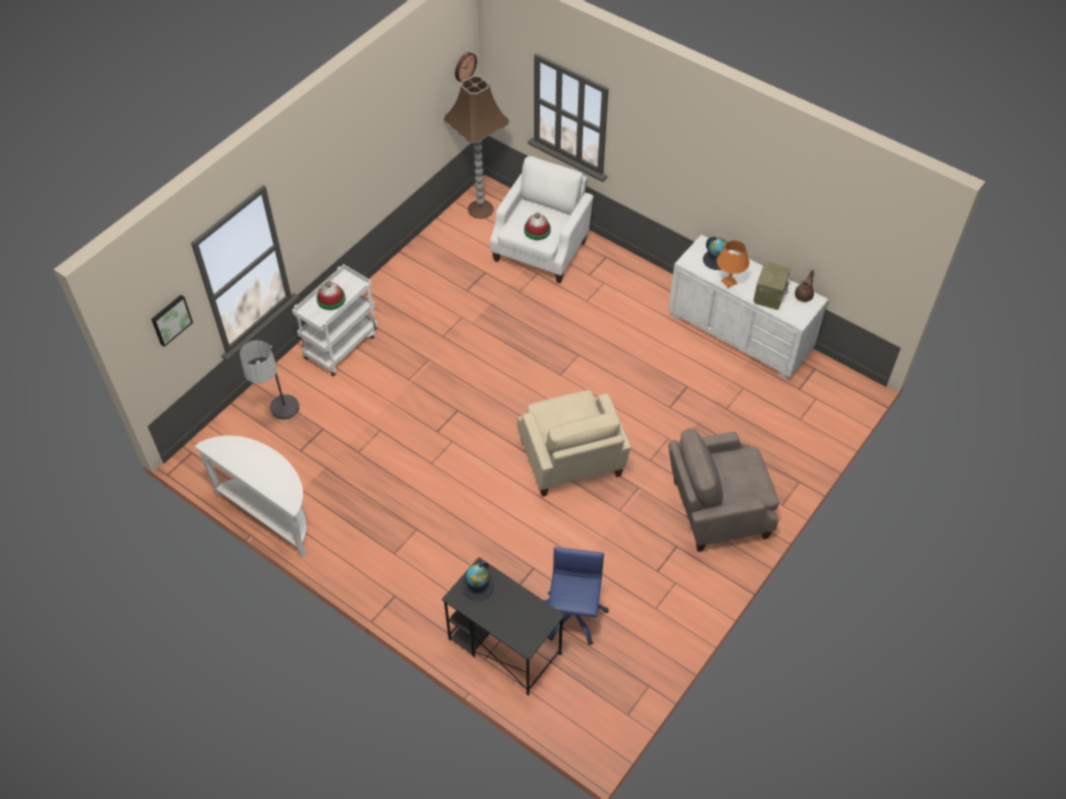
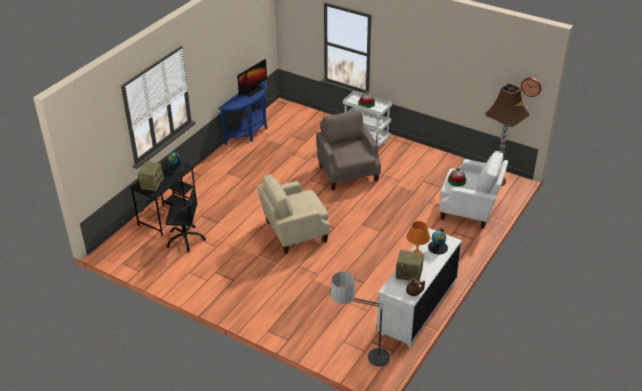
camera: 85 degrees right, 15 degrees down
(170, 319) = (302, 28): picture -> none
(247, 458) = (253, 90): none -> monitor
(271, 513) = (250, 131): white console table -> blue console table
(285, 427) = (305, 128): floor lamp -> floor lamp (361, 361)
(520, 622) = (152, 183): none -> radio
(573, 616) = (185, 239): blue office chair -> black office chair
(716, 510) = (261, 298): beige armchair -> beige armchair (347, 172)

